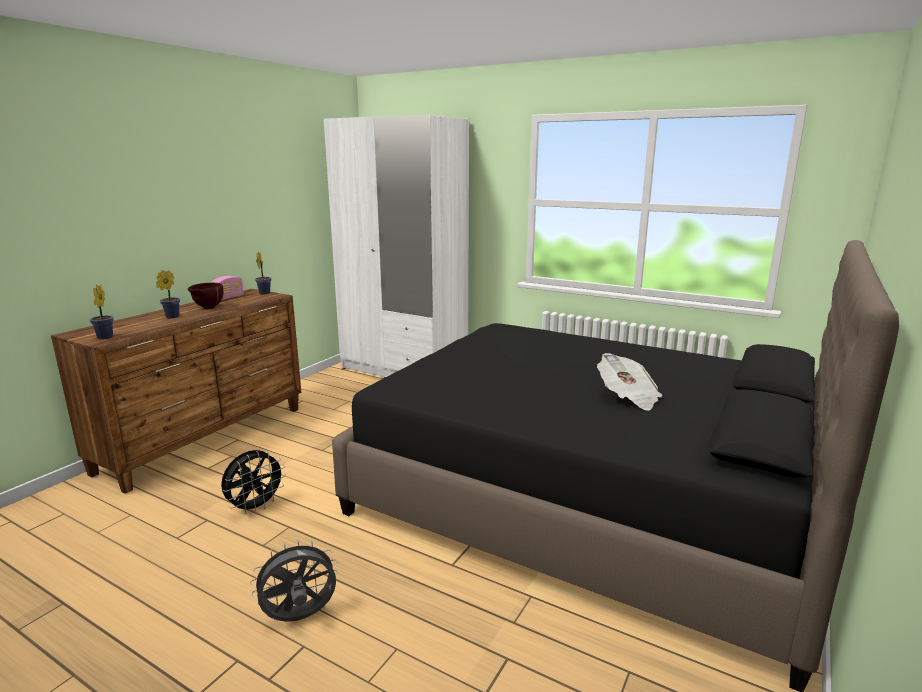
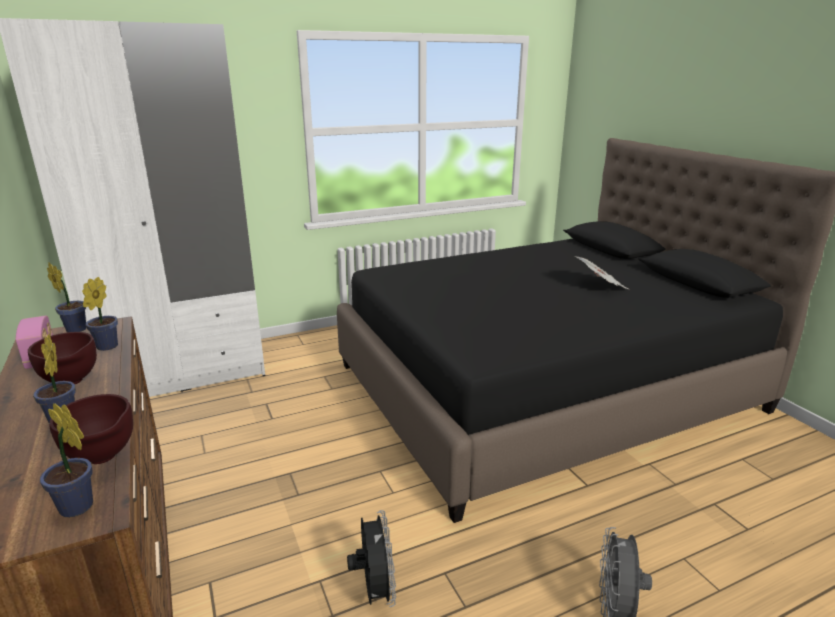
camera: 55 degrees left, 5 degrees up
(143, 330) = (103, 459): none -> brown bowl
(249, 302) = (105, 347): none -> potted plant

